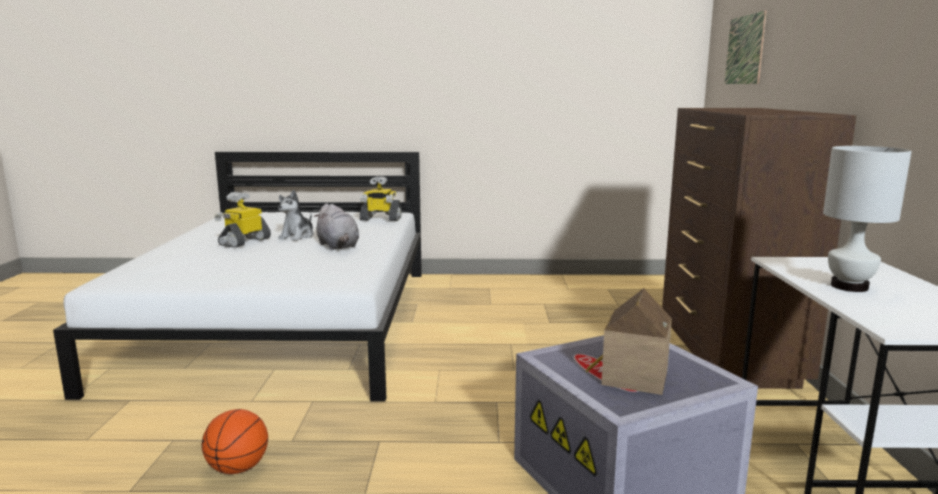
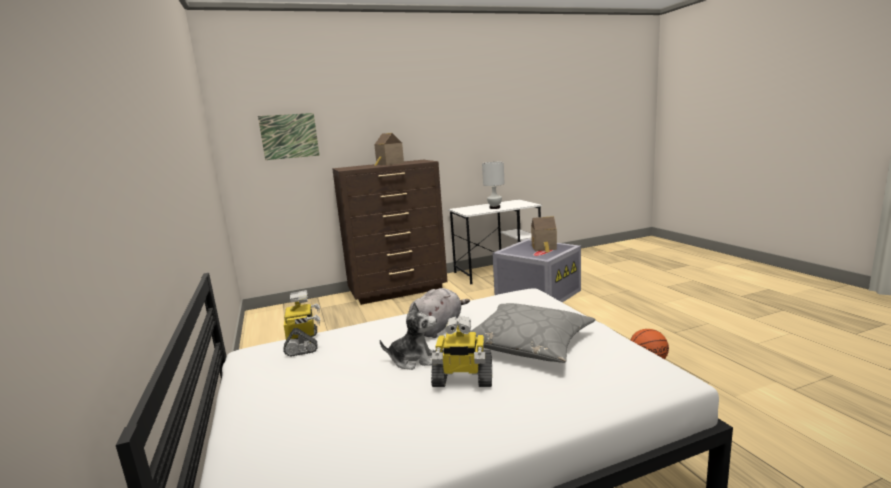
camera: 110 degrees left, 0 degrees up
(249, 263) = (528, 343): none -> grey pillow
(754, 111) = (389, 164): none -> toy house

